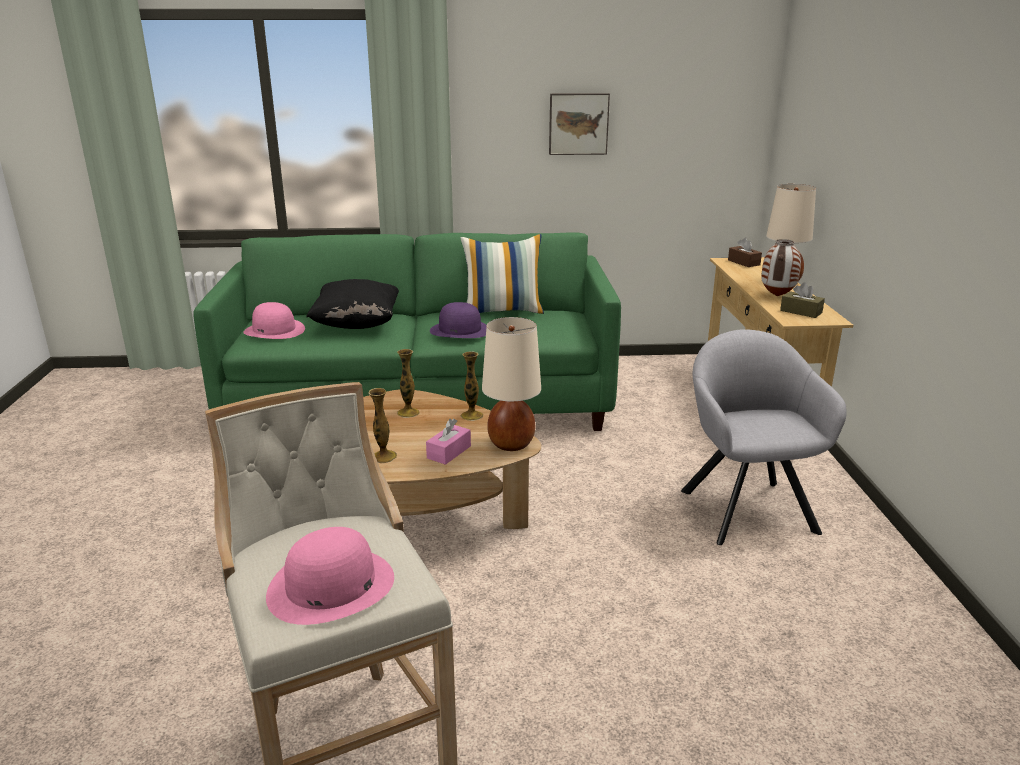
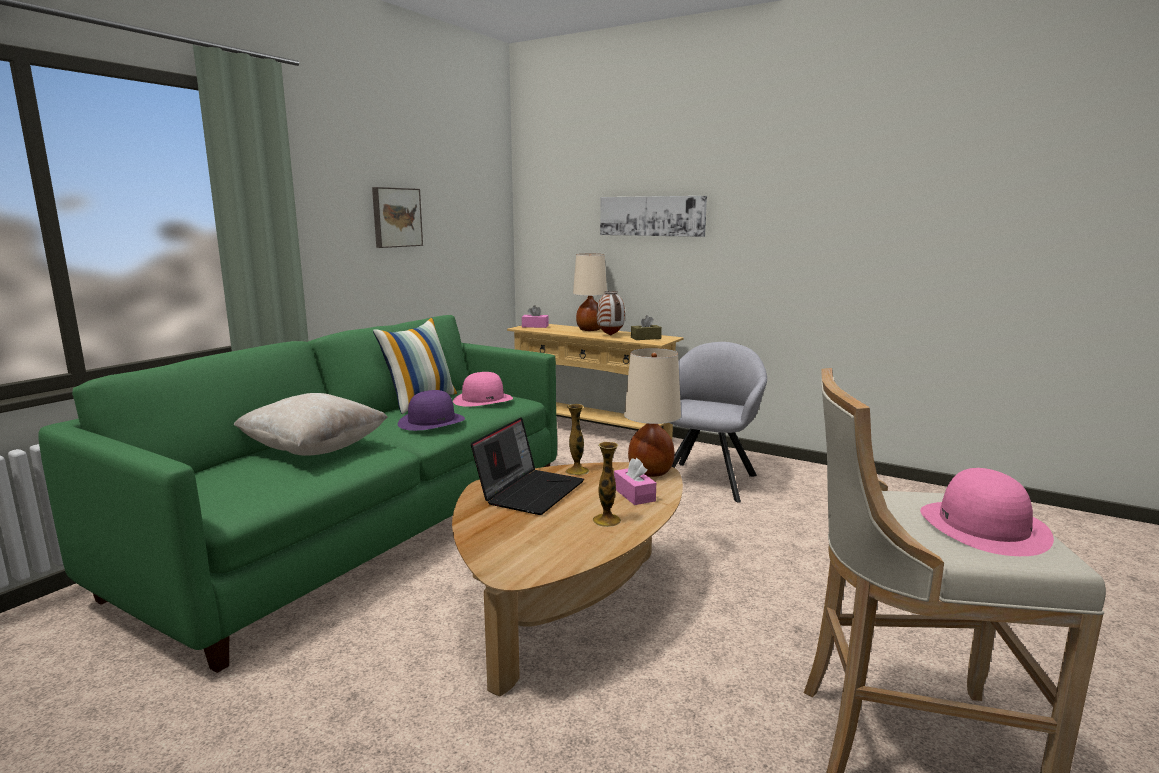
camera: 55 degrees left, 10 degrees down
(274, 330) = (230, 486): pink hat -> pink hat (483, 399)
(357, 324) = (314, 450): black pillow -> beige pillow
(408, 413) = (530, 491): vase -> laptop
(743, 262) = (535, 326): brown tissue box -> pink tissue box
(745, 506) = (709, 479): grey armchair -> grey armchair turned 90 degrees clockwise
(861, 148) = (652, 216): none -> picture

